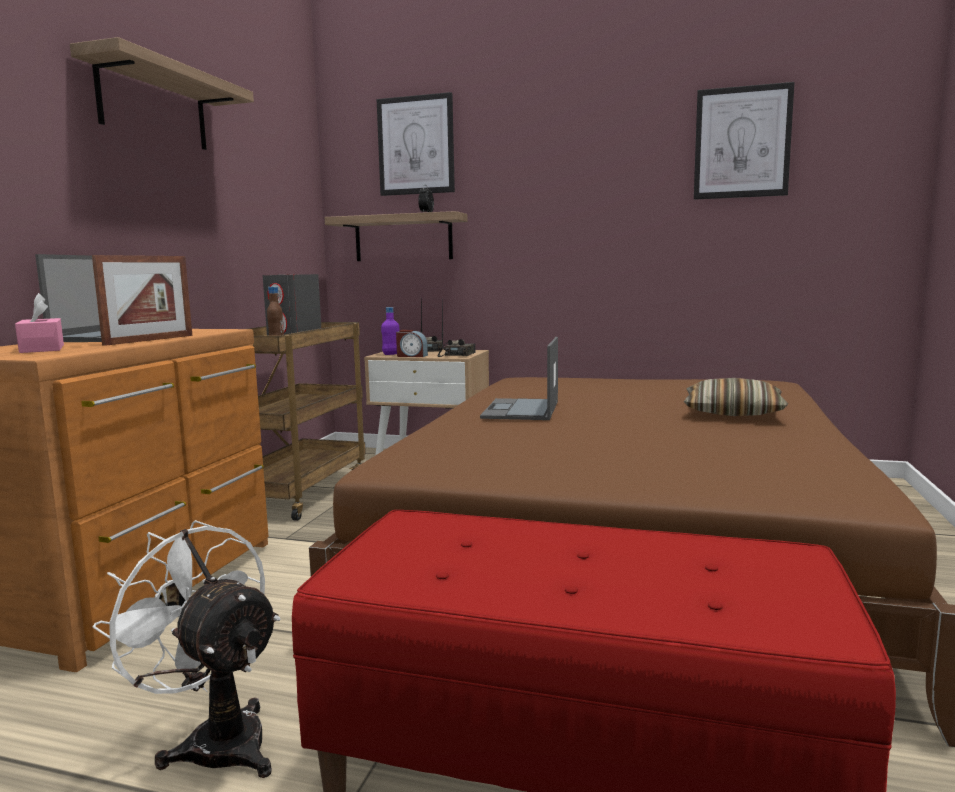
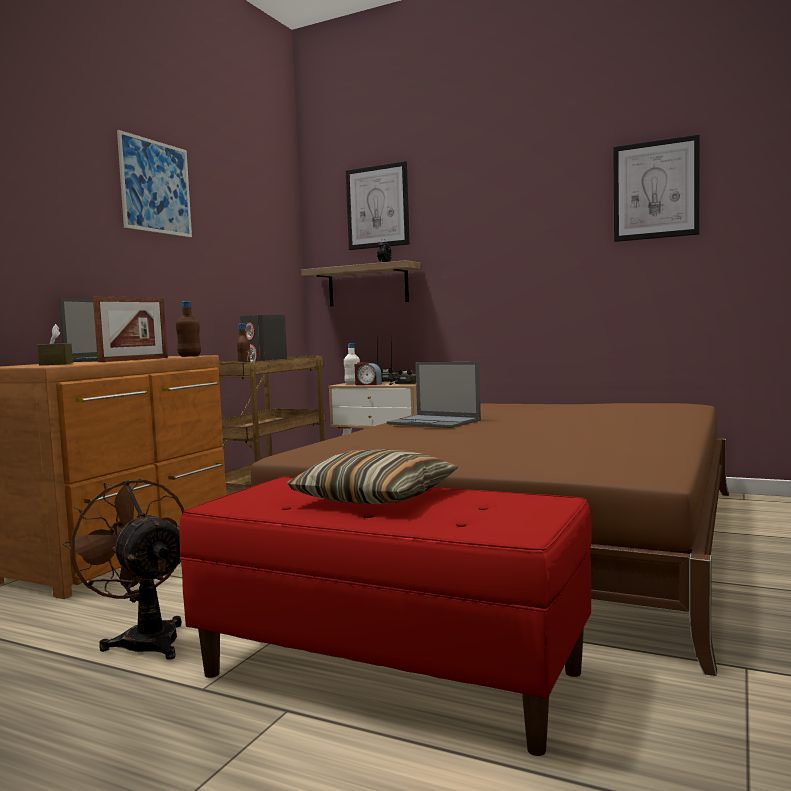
camera: 10 degrees right, 5 degrees down
(42, 348) = (56, 364): pink tissue box -> brown tissue box
(154, 105) = (155, 187): shelf -> picture
(215, 740) = (144, 638): white fan -> brown fan
(217, 331) = (189, 356): none -> brown bottle
(391, 354) = (352, 383): purple bottle -> white bottle
(521, 410) = (435, 422): laptop -> laptop turned 75 degrees counterclockwise
(733, 412) = (619, 424): pillow -> pillow (375, 498)

